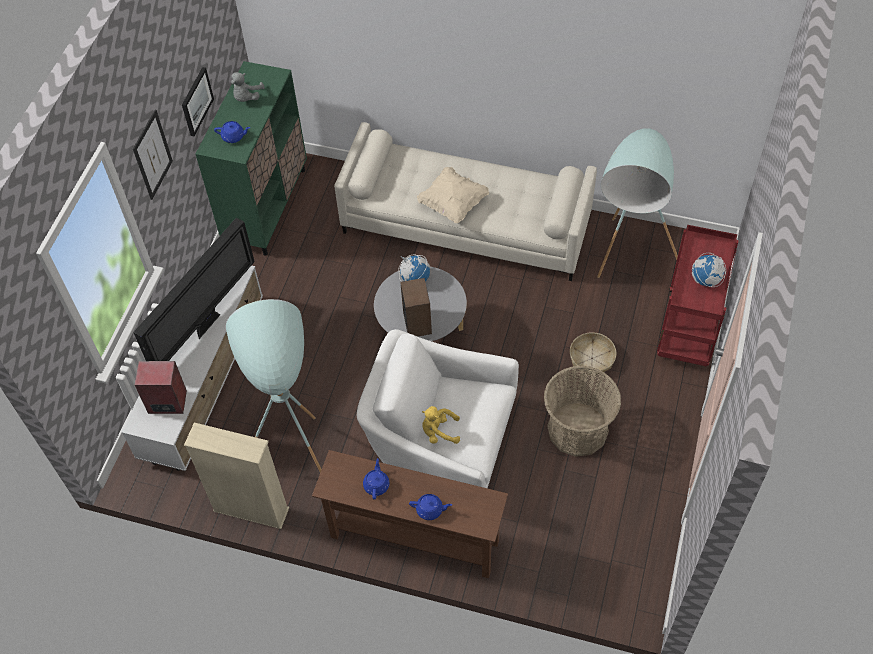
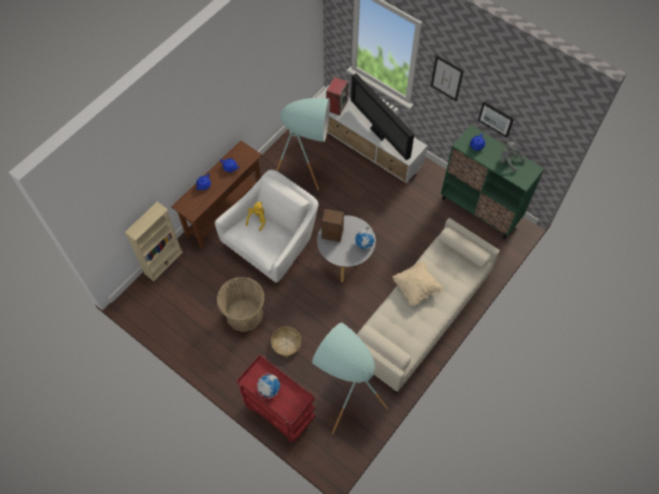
camera: 110 degrees right, 5 degrees up
(251, 510) = (279, 148): beige bookcase -> beige bookcase (163, 262)

